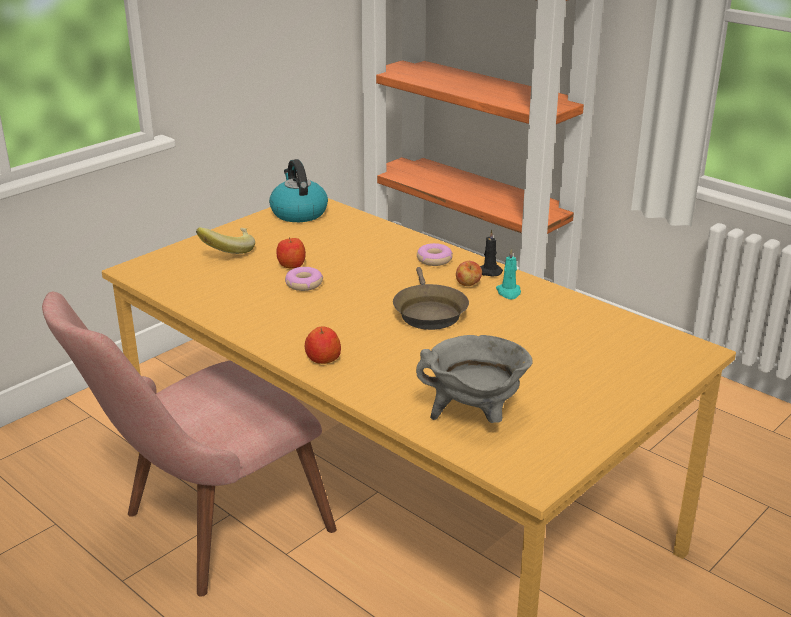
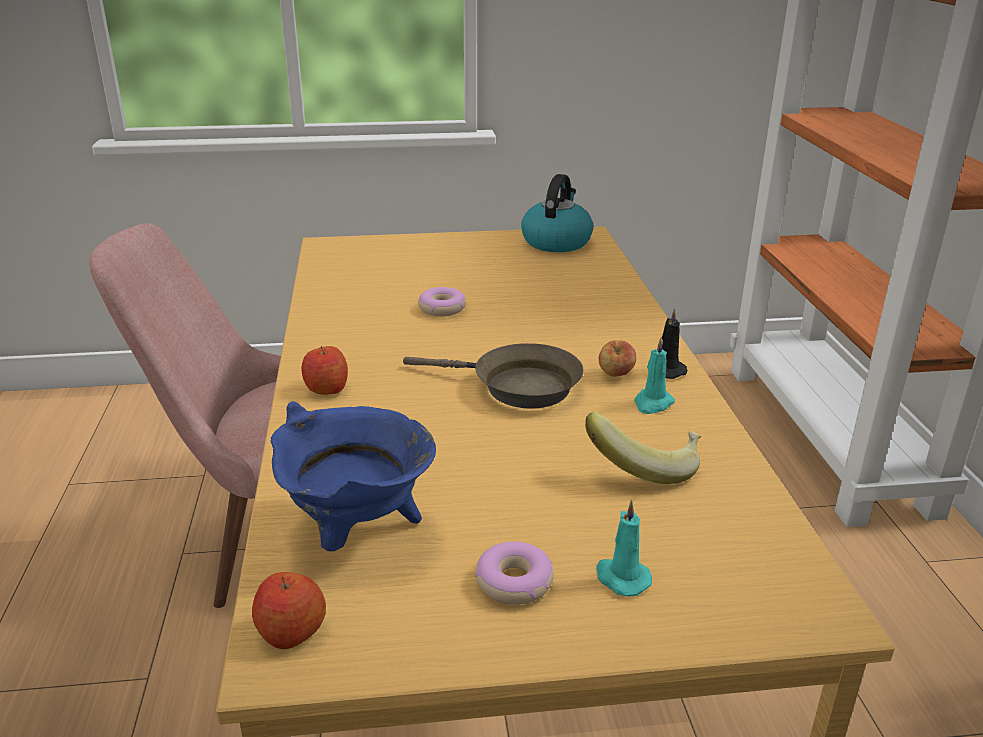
camera: 40 degrees right, 0 degrees up
(228, 251) = (429, 255): banana -> banana (645, 466)
(291, 265) = (463, 287): apple -> apple (291, 631)
(428, 312) = (517, 387): brown frying pan -> brown frying pan turned 105 degrees counterclockwise
(434, 260) = (622, 333): donut -> donut (514, 582)
(475, 417) = (357, 533): grey cooking pot -> blue cooking pot
(614, 376) = (621, 578): none -> turquoise candle

